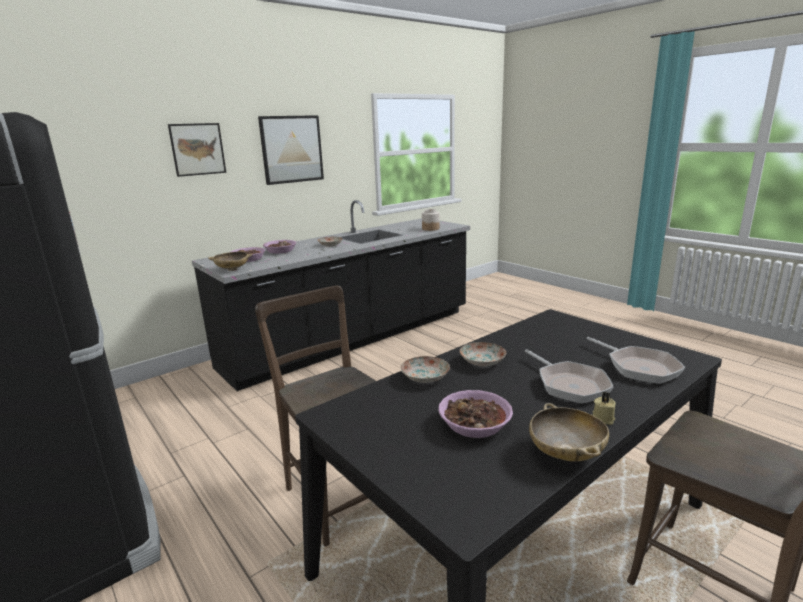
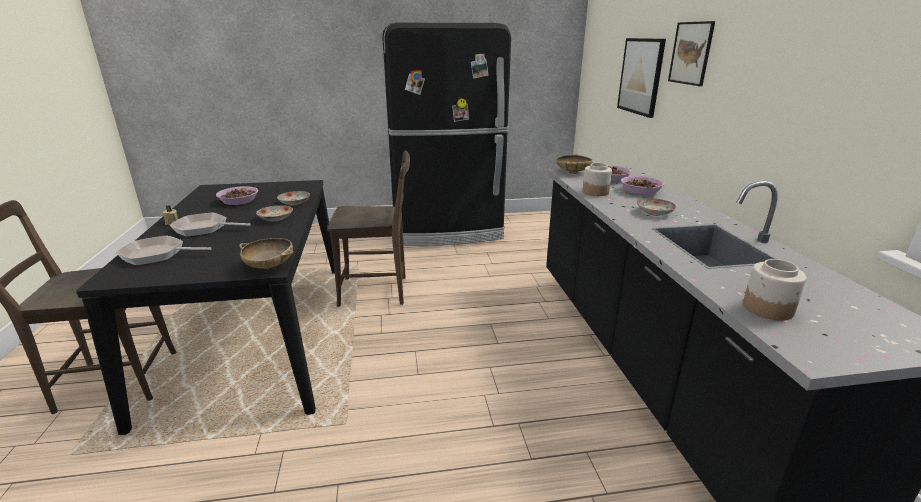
camera: 120 degrees right, 5 degrees up
(292, 149) = (781, 68): picture -> picture (640, 76)
(295, 258) = (595, 192): none -> jar
(566, 453) = (184, 208): beige bowl -> beige bowl (270, 267)

